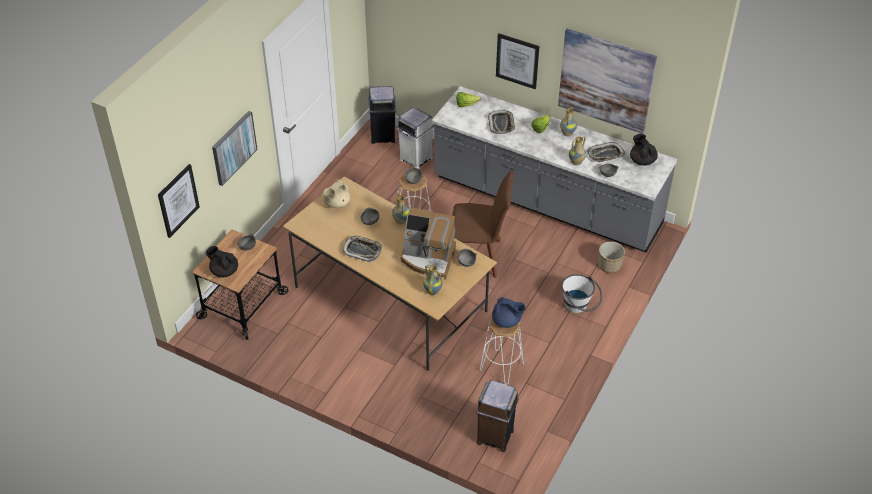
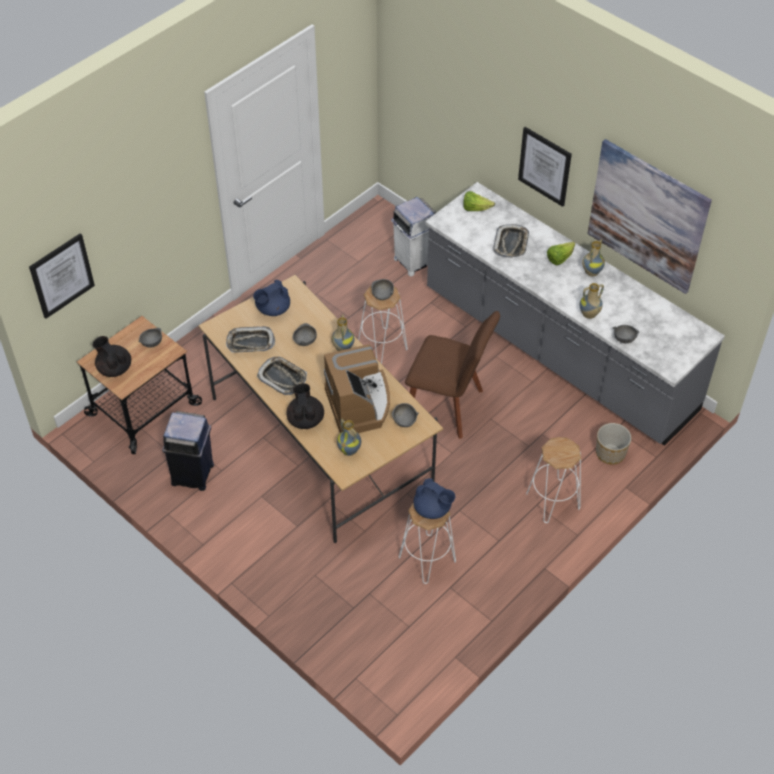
camera: 15 degrees right, 5 degrees up
(233, 147) = (153, 218): picture -> none
(336, 204) = (272, 309): beige teapot -> blue teapot
(383, 135) = (384, 222): blue trash can -> blue trash can (193, 474)
(428, 258) = (359, 405): coffee machine -> coffee machine turned 135 degrees counterclockwise
(495, 436) = (388, 648): brown trash can -> none
(579, 307) = (552, 501): white bucket -> white stool
(605, 155) = (631, 311): tray -> tray (250, 343)
(642, 160) = (677, 329): black teapot -> black teapot (305, 419)

